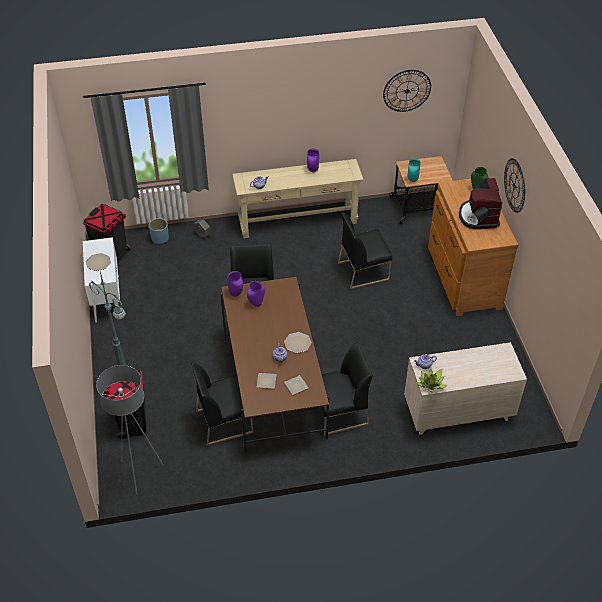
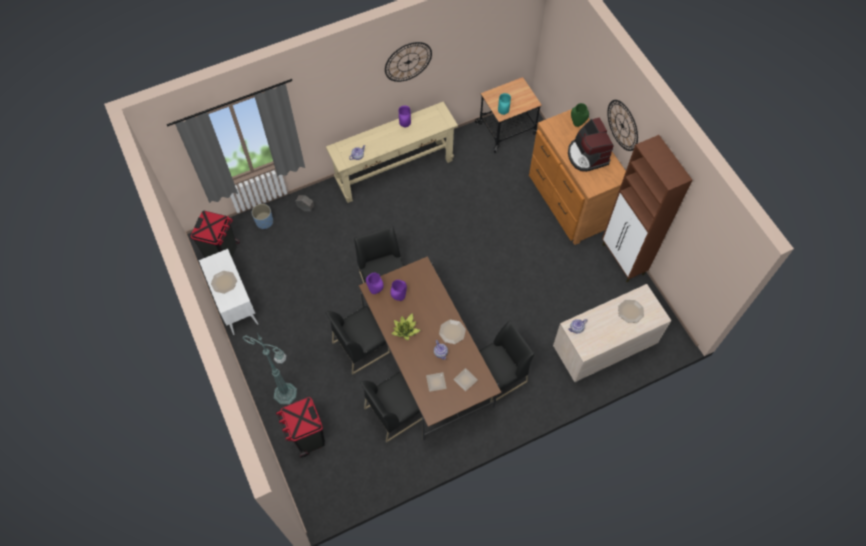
camera: 15 degrees left, 15 degrees up
(140, 473) = (333, 488): grey floor lamp -> none
(363, 271) = (474, 214): black chair -> black chair (361, 347)
(407, 91) = (488, 30): wall clock -> wall clock (408, 62)
(431, 384) = (588, 348): potted plant -> potted plant (405, 330)
(486, 362) = (631, 311): none -> plate
(503, 339) = (623, 260): none -> brown cabinet

